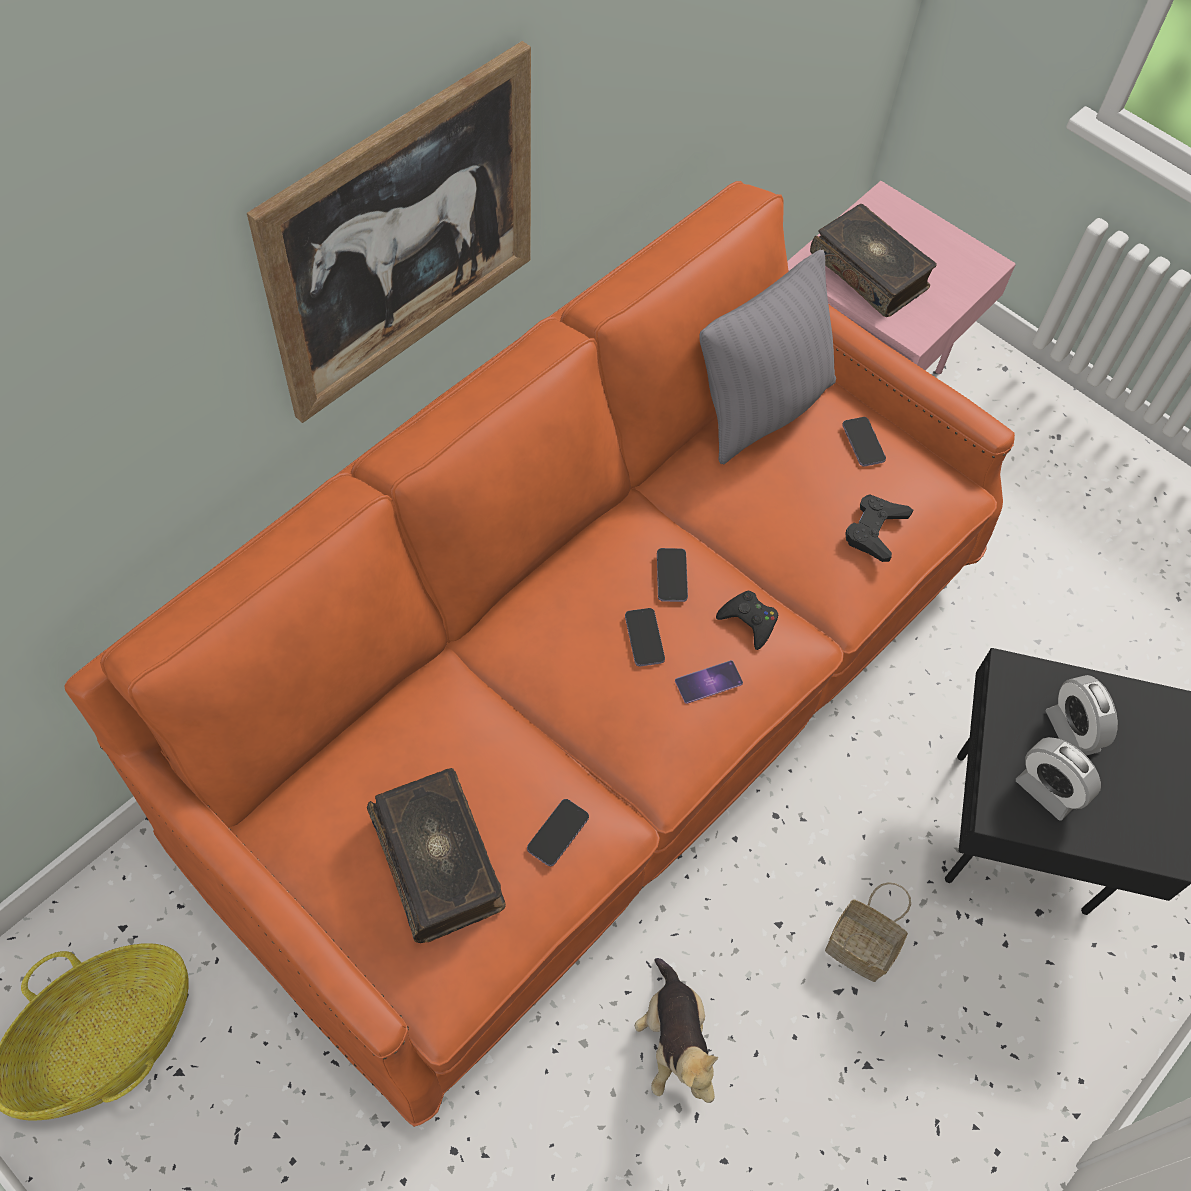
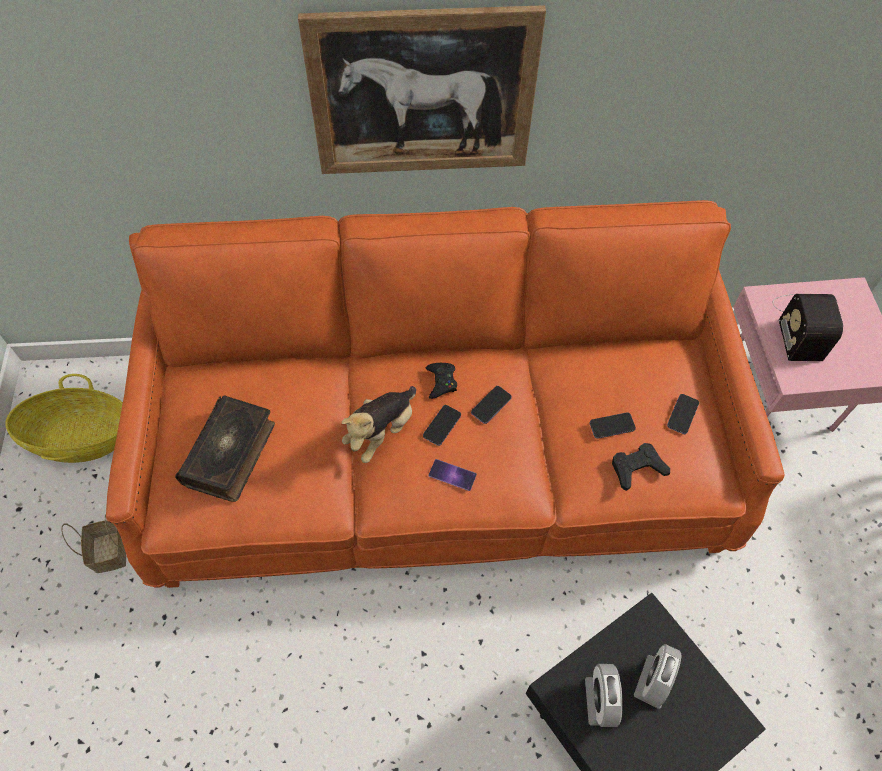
camera: 45 degrees right, 0 degrees up
(558, 833) = (297, 488): phone -> phone (612, 426)
(673, 1041) = (311, 662): plush toy -> plush toy (381, 431)
(749, 621) = (509, 461): black game controller -> black game controller (441, 382)
(762, 408) = (640, 354): grey pillow -> none
(862, 948) = (455, 707): basket -> basket (110, 553)
(870, 271) = (800, 325): book -> radio

